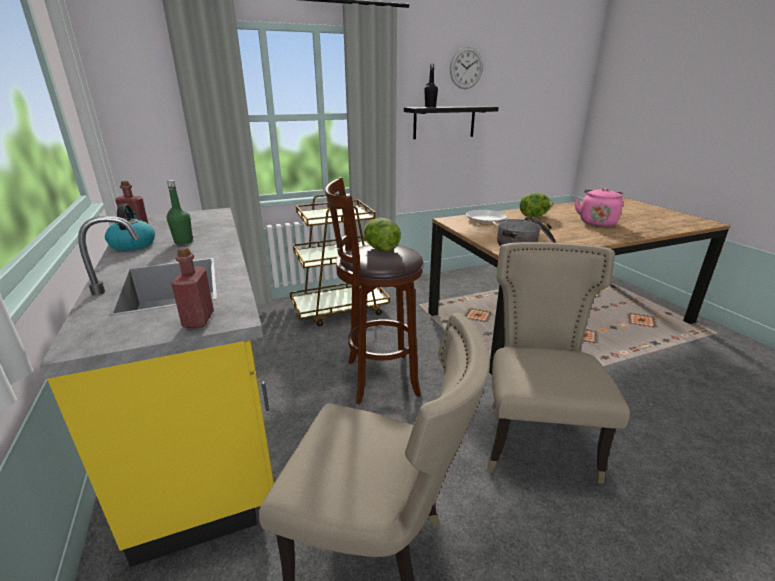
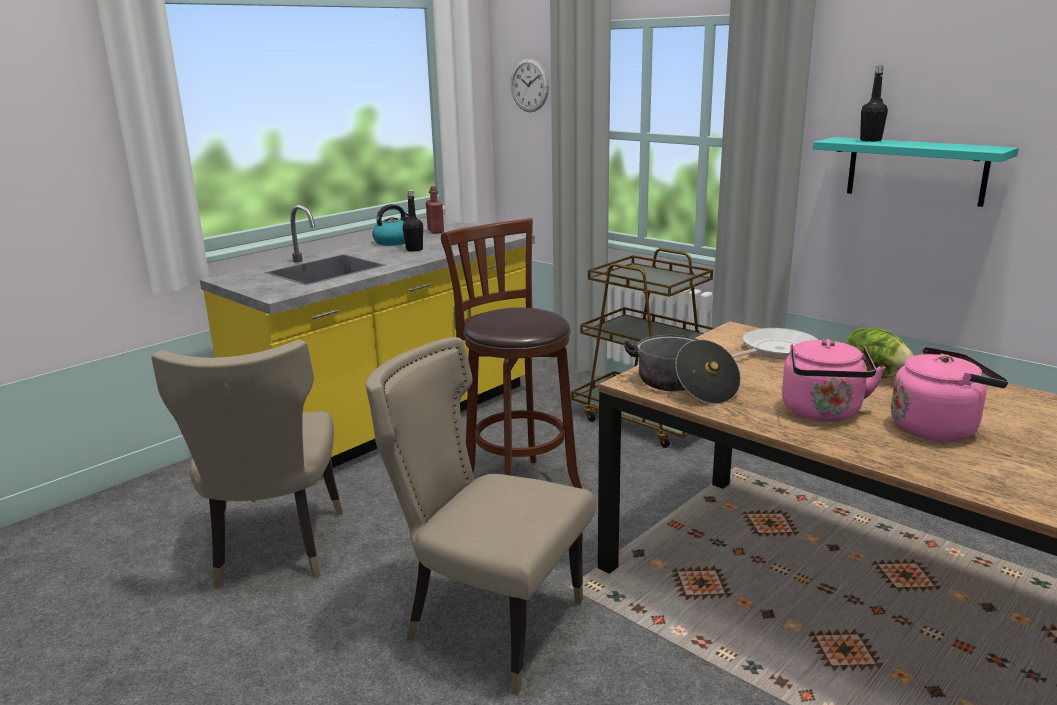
camera: 65 degrees right, 5 degrees down
(183, 242) = (414, 249): green bottle -> black bottle
(198, 320) = (268, 289): red bottle -> none
(381, 249) = (526, 314): lettuce -> none
(444, 122) = (915, 170): black shelf -> turquoise shelf
(466, 68) = (976, 71): wall clock -> wall clock (529, 85)
(535, 437) = (487, 623): beige chair -> beige chair turned 135 degrees counterclockwise
(575, 232) = (823, 413): none -> pink kettle

